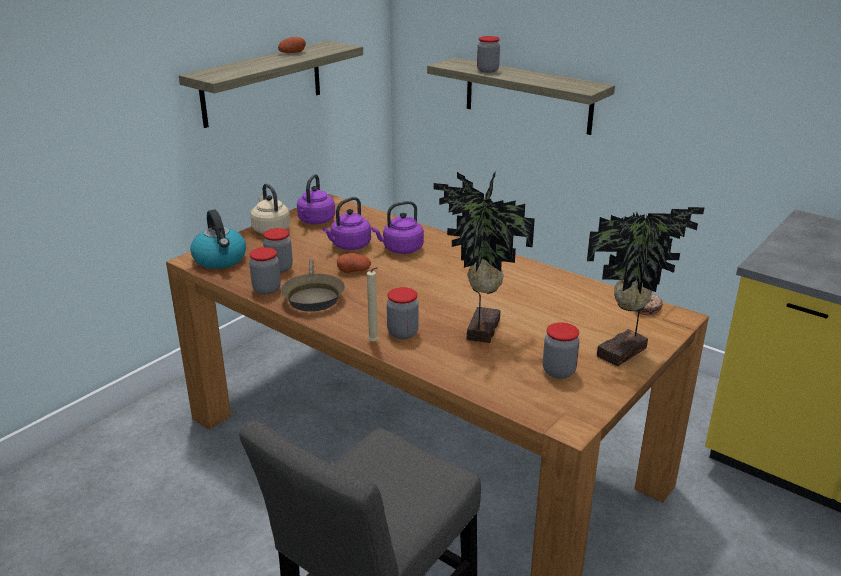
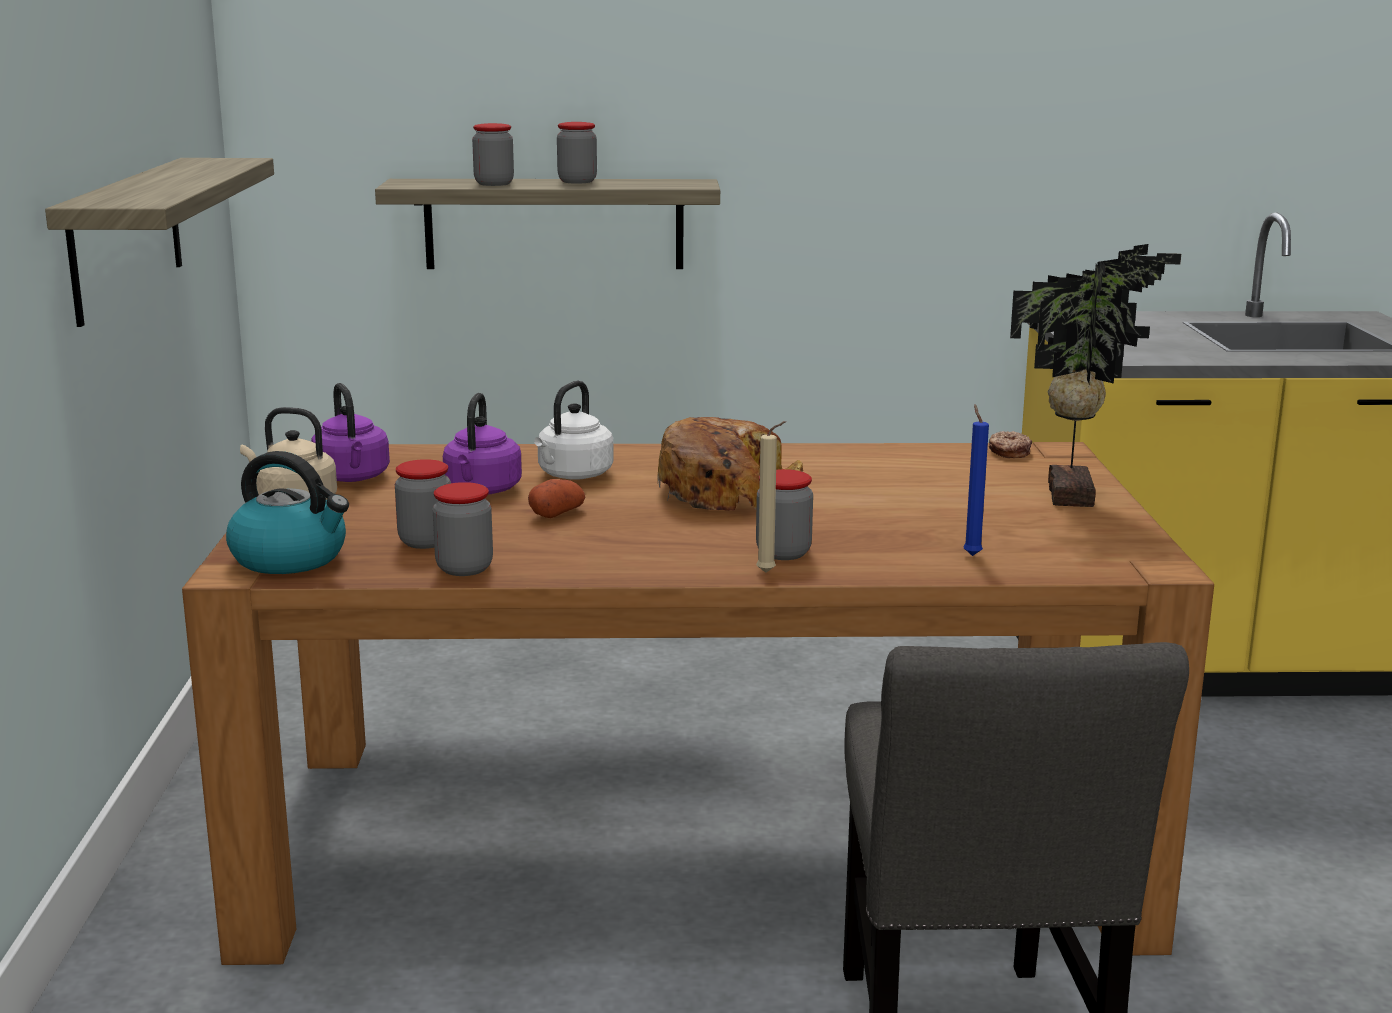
camera: 40 degrees left, 10 degrees down
(292, 53) = (173, 172): potato -> none
(312, 297) = (561, 556): brown frying pan -> none
(401, 249) = (573, 475): purple kettle -> white kettle
(448, 284) = (727, 491): none -> bread
(479, 329) = (871, 522): potted plant -> none
(487, 372) = (971, 554): none -> blue candle
(558, 371) = (1045, 530): jar -> jar (577, 181)

